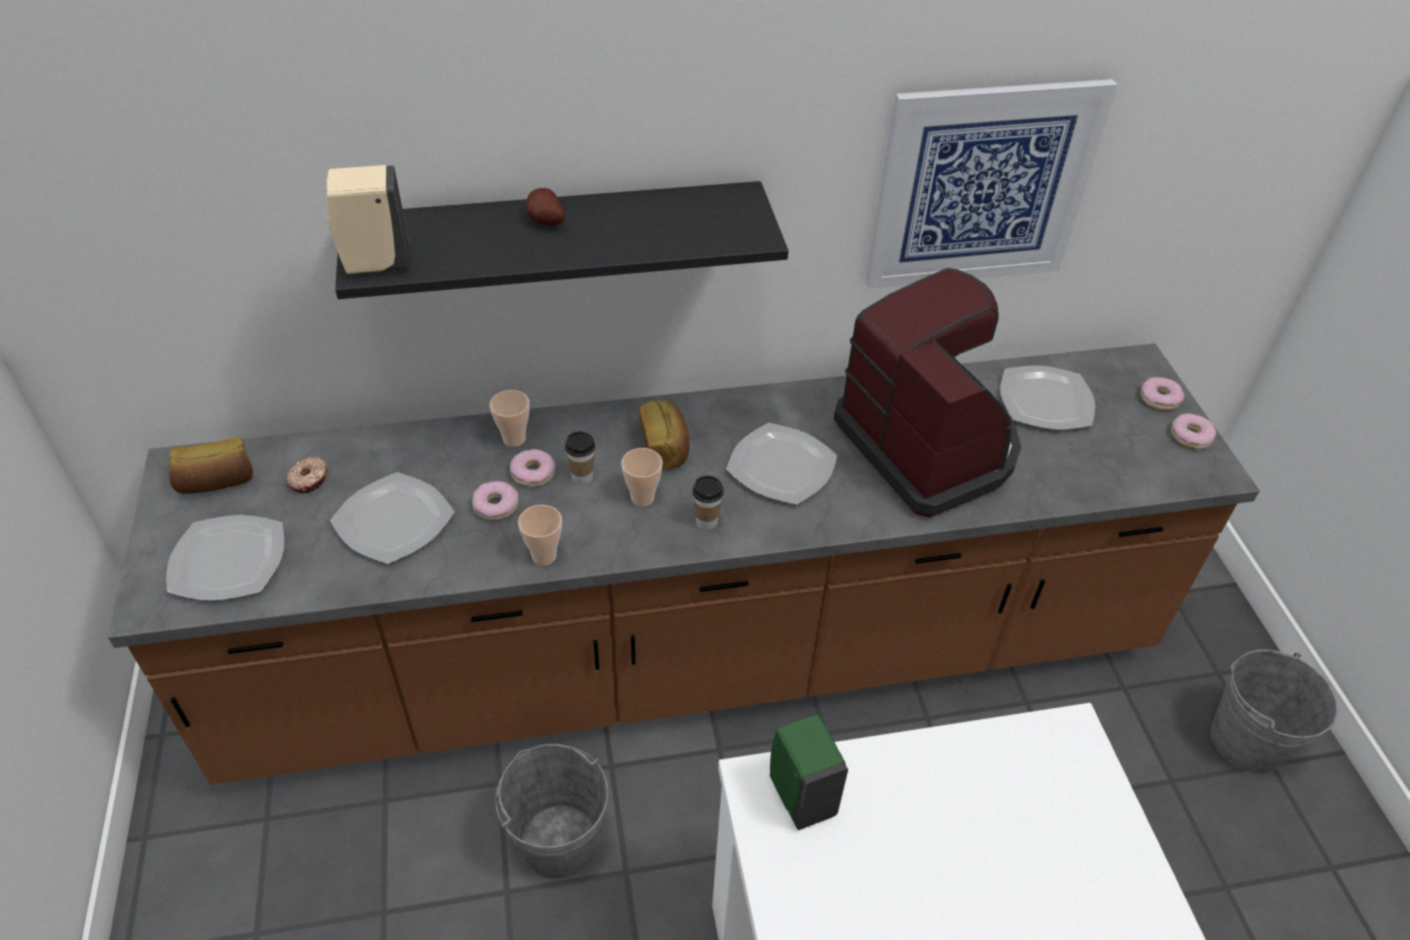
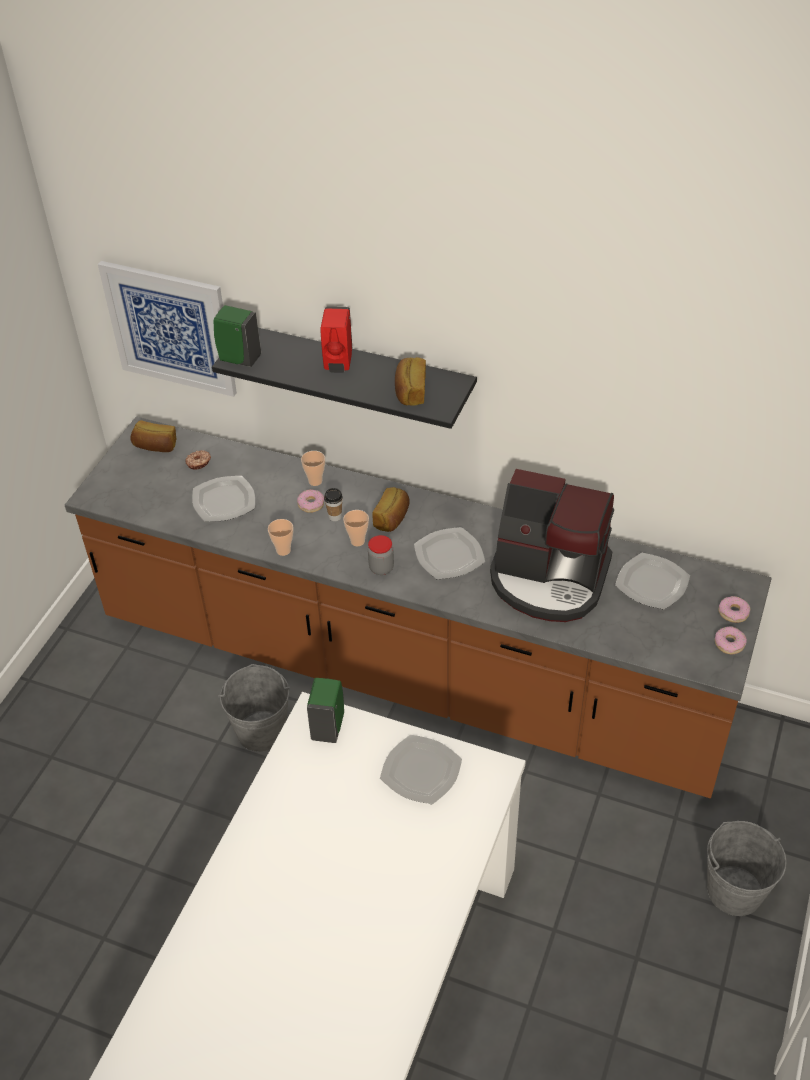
camera: 35 degrees right, 0 degrees up
(227, 560) = (135, 489): plate -> plate (420, 770)
(374, 264) = (239, 359): beige soap dispenser -> green soap dispenser
(496, 506) = (279, 514): donut -> none
(544, 222) = (338, 363): potato -> red soap dispenser
(689, 227) = (410, 391): none -> bread
(706, 521) = (381, 568): cup -> jar
(929, 445) = (549, 579): coffee machine -> coffee machine turned 105 degrees clockwise
(982, 186) = (624, 423): picture -> picture (170, 328)

